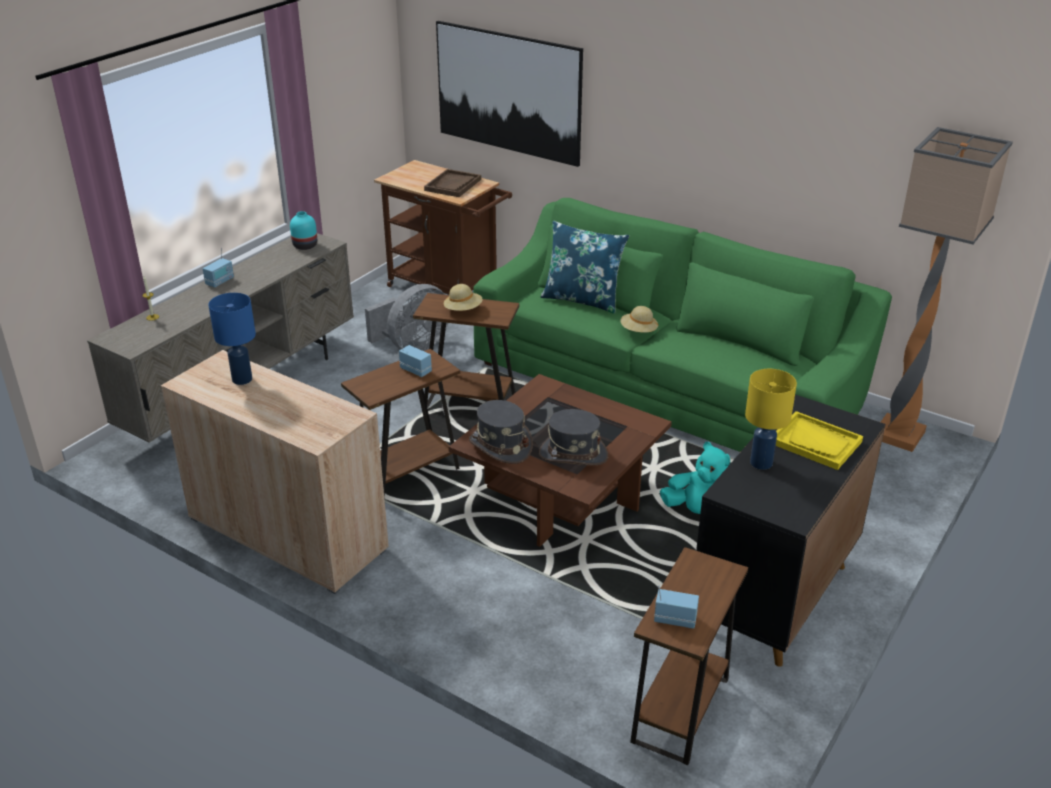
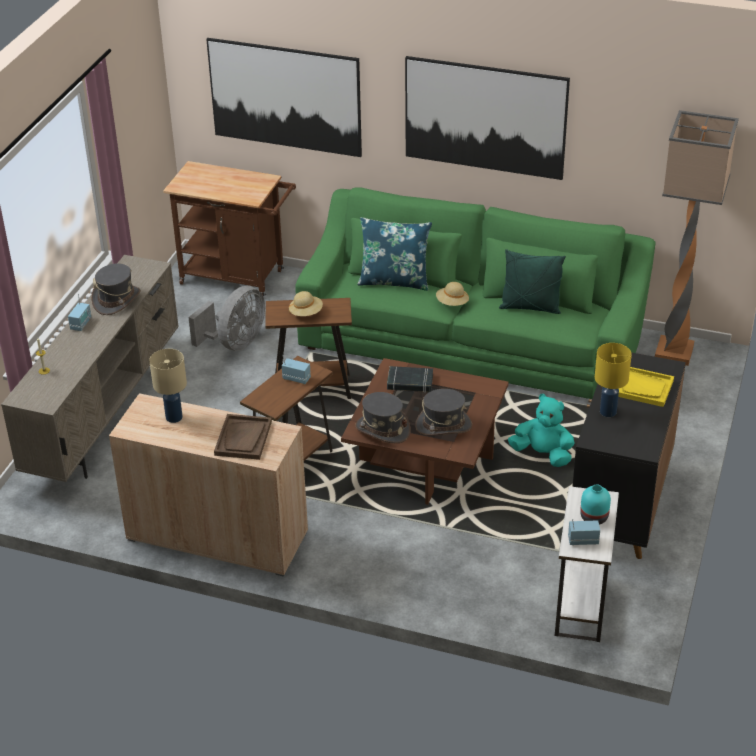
camera: 15 degrees left, 5 degrees up
(242, 379) = (174, 417): blue table lamp -> beige table lamp
(270, 266) = (116, 300): none -> grey hat
(306, 245) = (135, 272): turquoise vase -> turquoise vase (594, 517)
(453, 185) = (240, 185): brown tray -> brown tray (243, 438)
(556, 403) = (410, 382): none -> black book
(680, 710) = (581, 605): brown side table -> white side table
(711, 126) = (485, 117): none -> picture
(725, 347) = (530, 307): none -> green pillow

